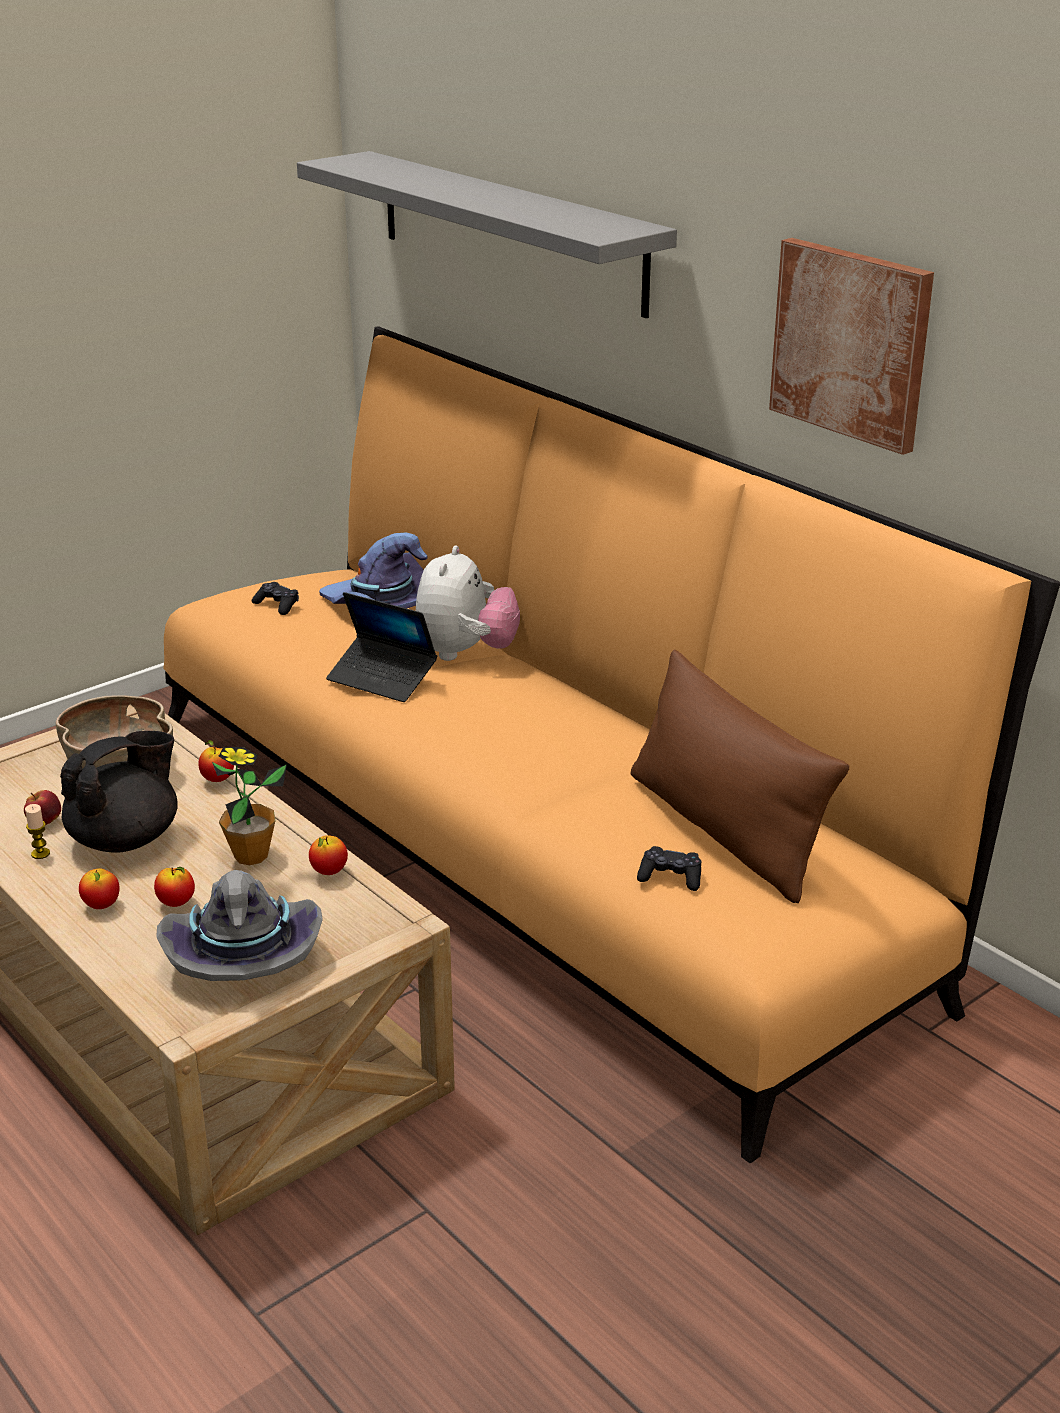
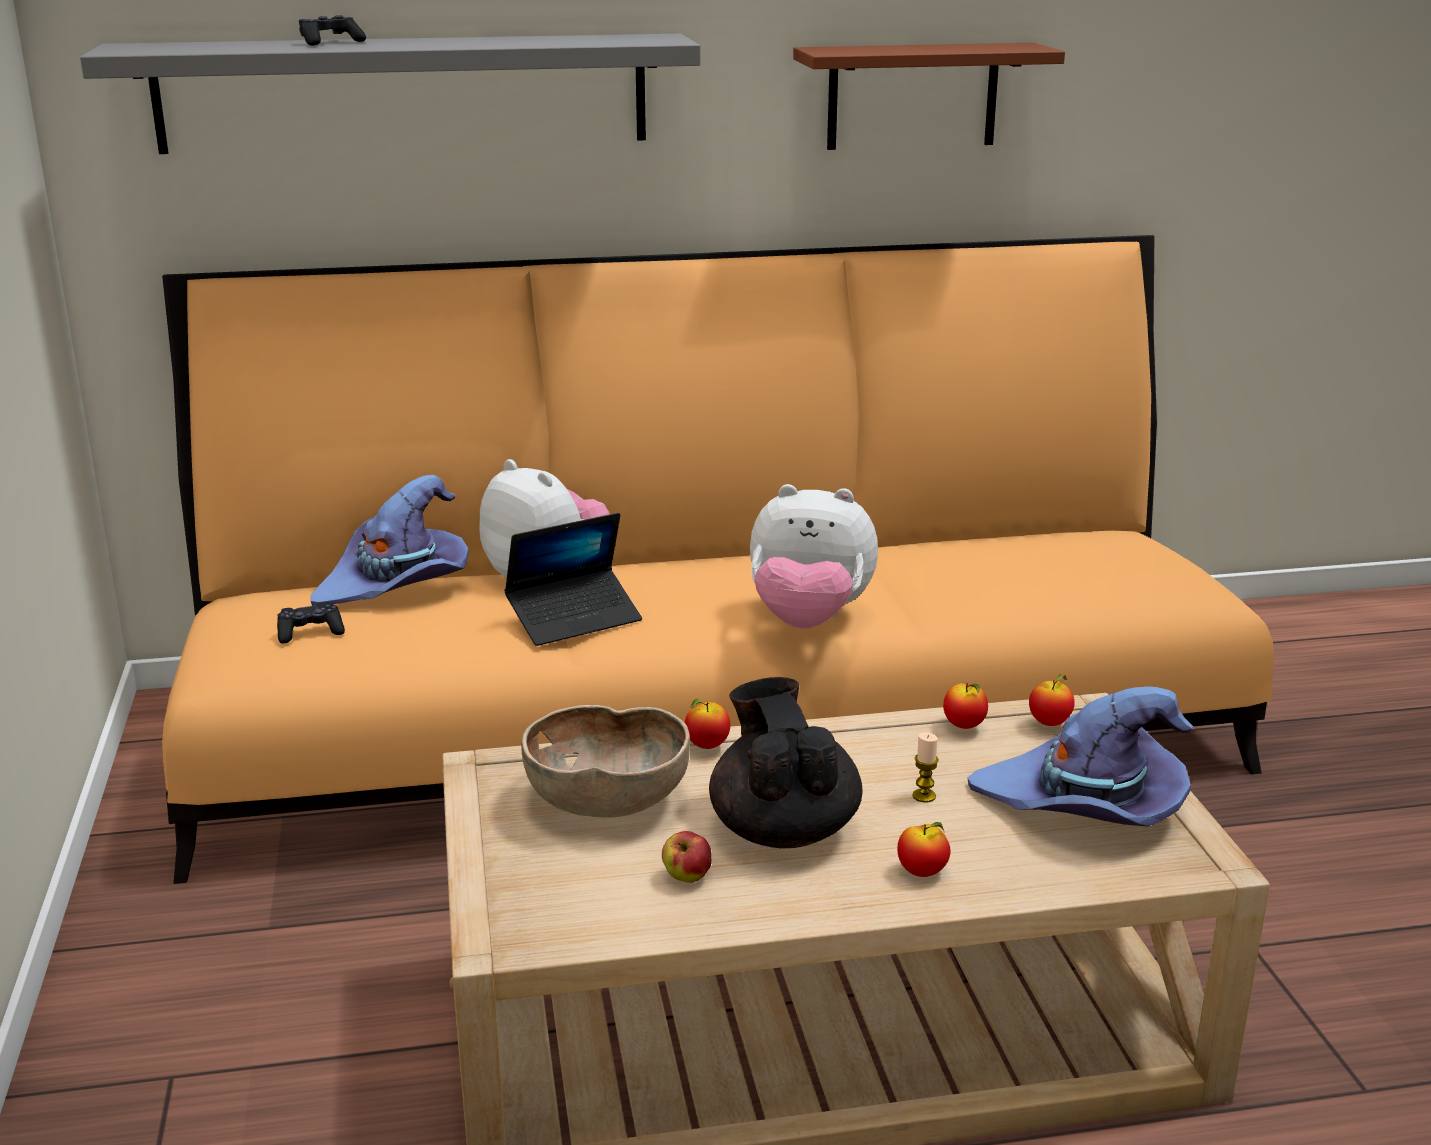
camera: 60 degrees left, 5 degrees down
(40, 853) = (763, 894): candle -> candle (924, 796)
(176, 903) = (954, 824): apple -> apple (1049, 723)
(242, 954) = (1084, 806): grey hat -> purple hat
(251, 856) = (890, 762): potted plant -> none
(471, 765) = (809, 620): none -> plush toy
(670, 877) = (1086, 590): black game controller -> black game controller (330, 42)
(724, 830) = (1021, 556): brown pillow -> none
(851, 343) = (912, 96): picture -> brown shelf

